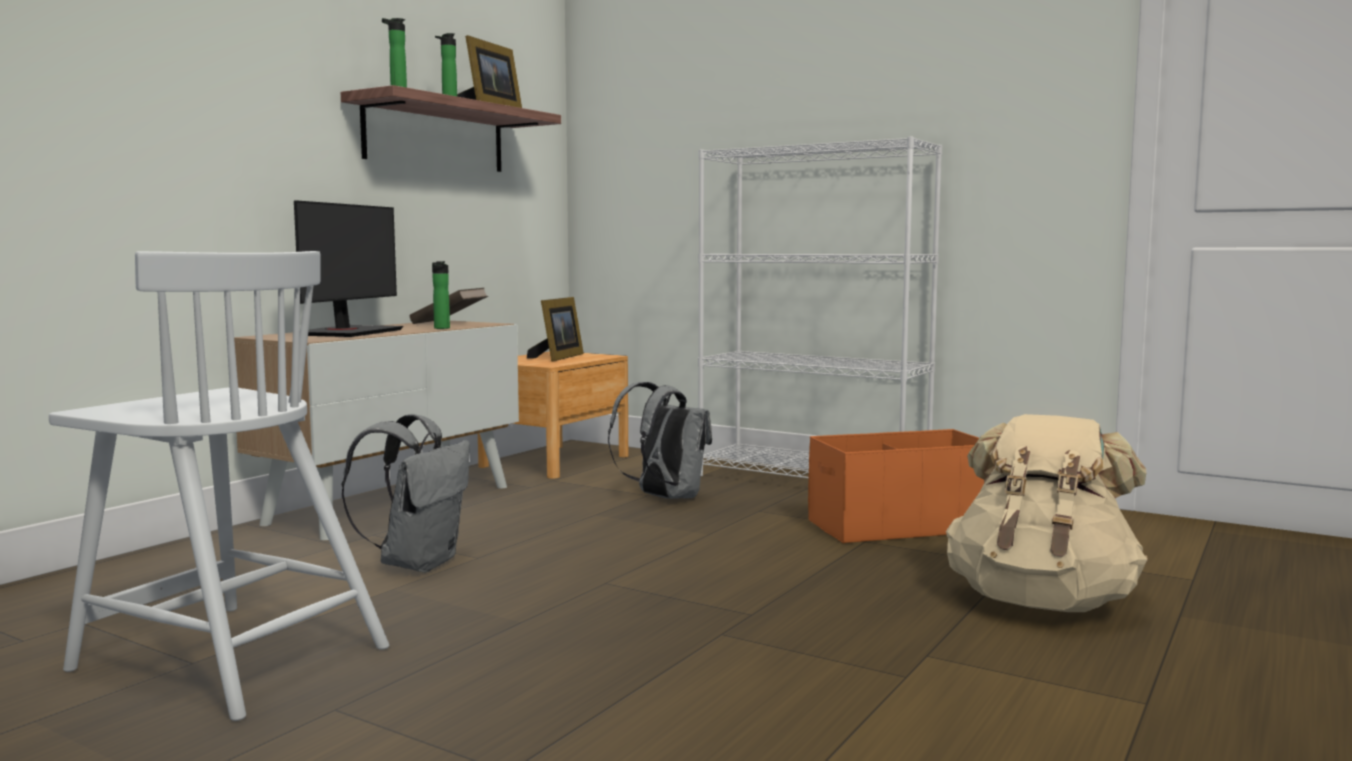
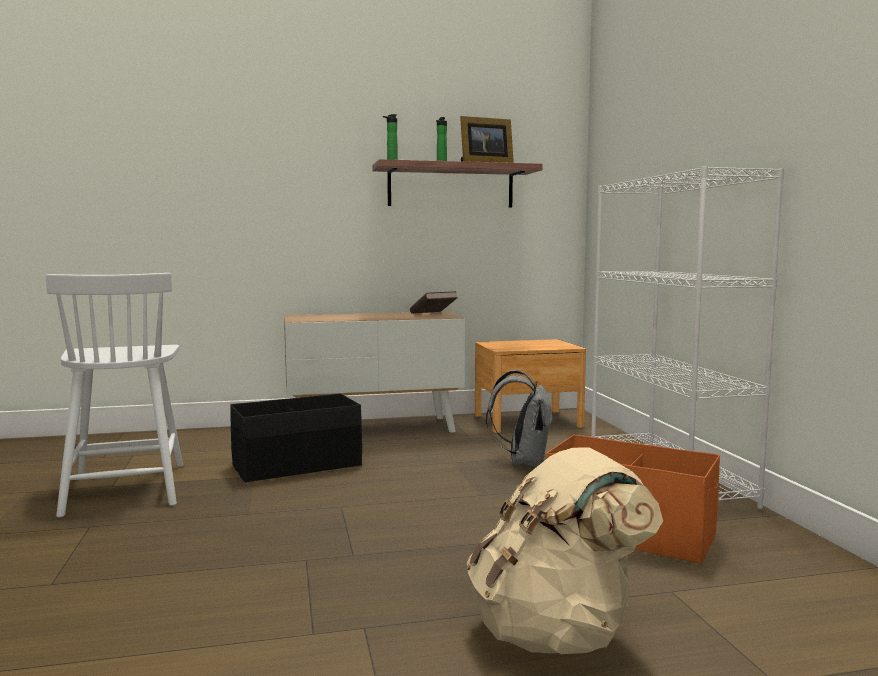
camera: 45 degrees right, 0 degrees up
(348, 332) = (343, 317): monitor -> none
(418, 563) = (297, 465): grey backpack -> black storage box
(441, 328) = (401, 318): bottle -> none
(558, 357) = (532, 344): picture frame -> none

